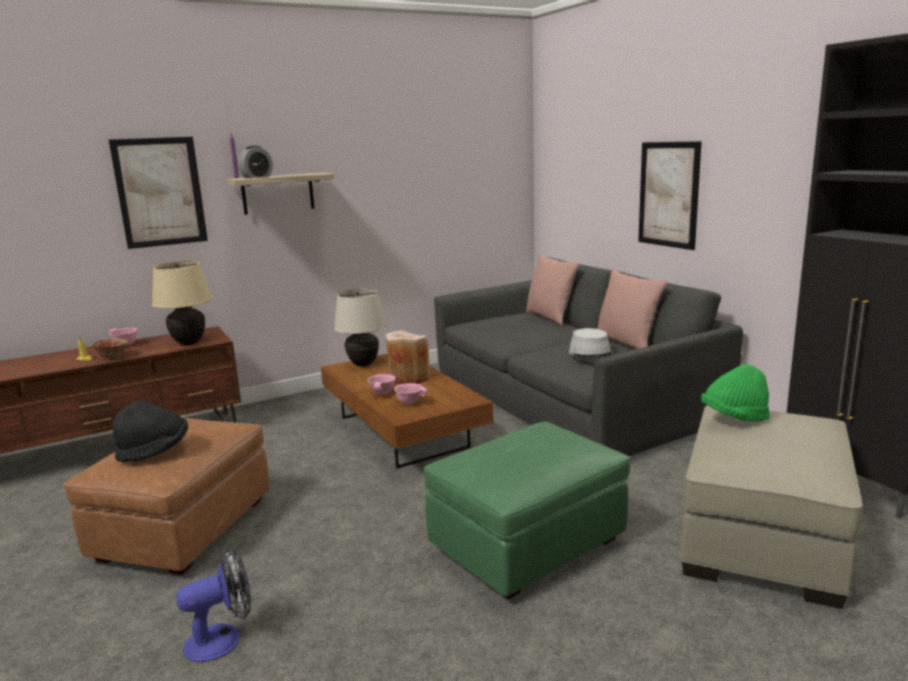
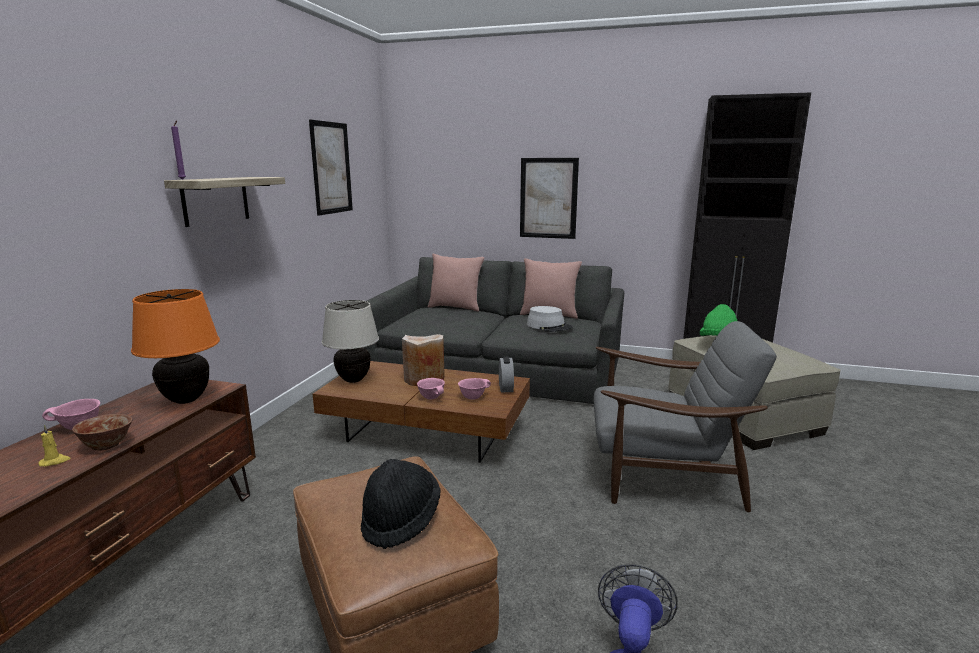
camera: 45 degrees left, 0 degrees up
(160, 192) = (87, 197): picture -> picture (331, 168)
(189, 343) = (186, 399): beige table lamp -> orange table lamp
(257, 177) = (212, 179): alarm clock -> alarm clock (506, 388)
(528, 545) = (663, 472): green ottoman -> grey armchair

